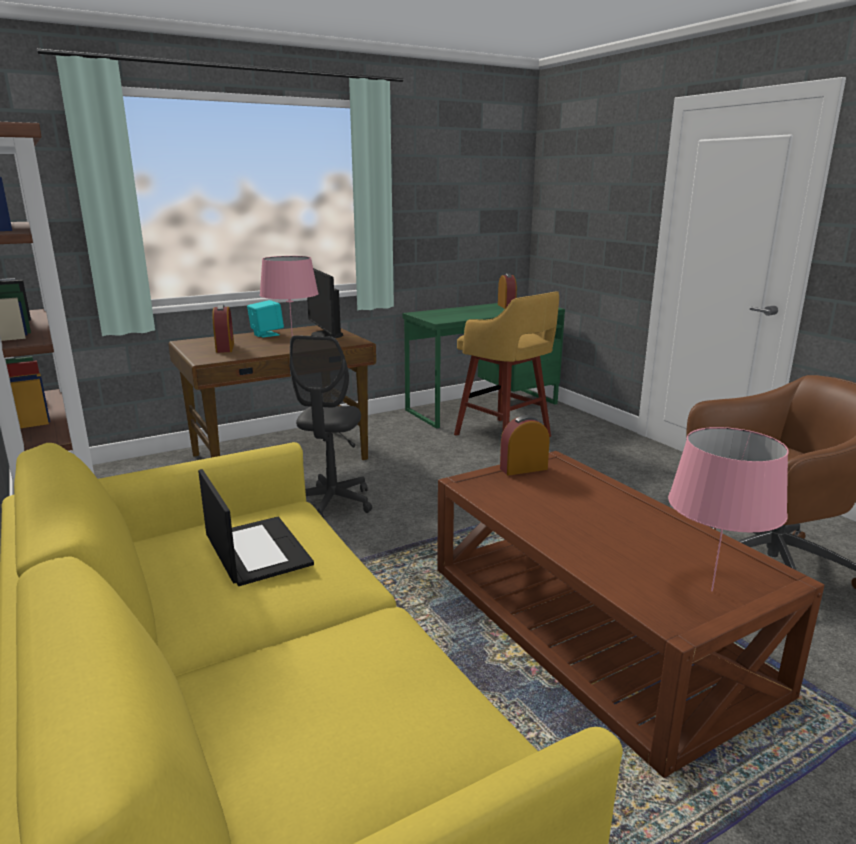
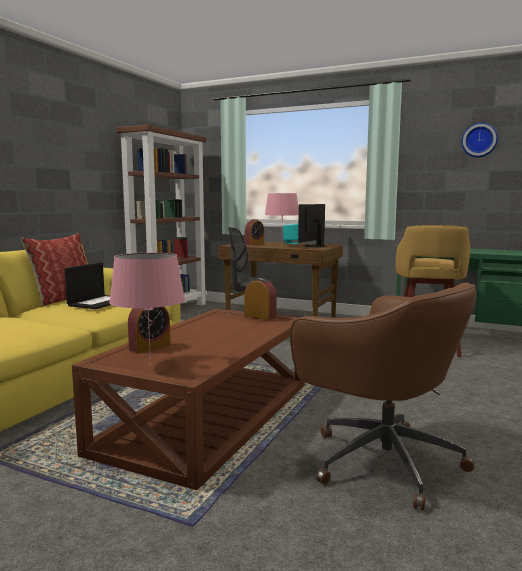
camera: 55 degrees right, 10 degrees down
(149, 580) = (64, 299): none -> pillow
(470, 171) = (479, 140): none -> wall clock
(506, 306) = (496, 251): alarm clock -> alarm clock (150, 347)

